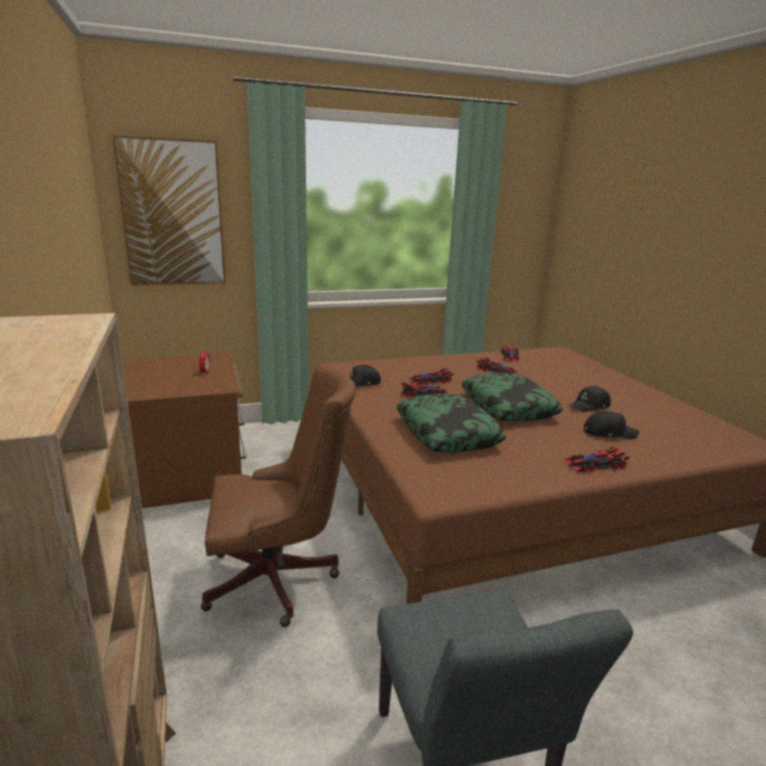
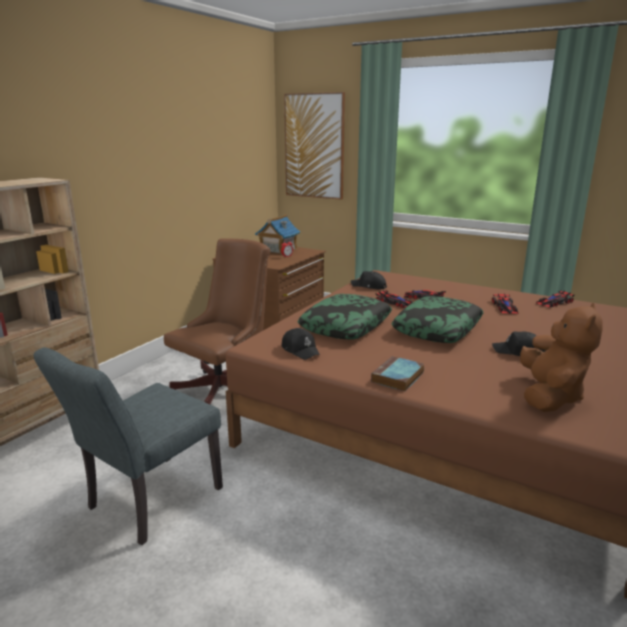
camera: 50 degrees right, 0 degrees up
(169, 366) = (278, 250): none -> toy house
(279, 580) = (225, 388): brown office chair -> brown office chair turned 90 degrees counterclockwise
(595, 464) = (397, 378): toy car -> book
(608, 433) = (475, 370): black cap -> black cap (300, 350)
(675, 432) = (549, 396): none -> brown plush toy

